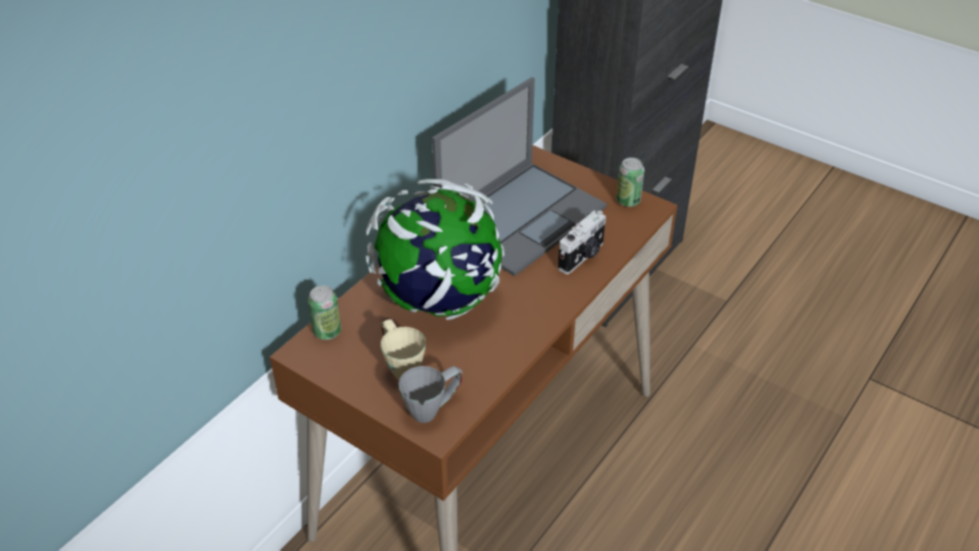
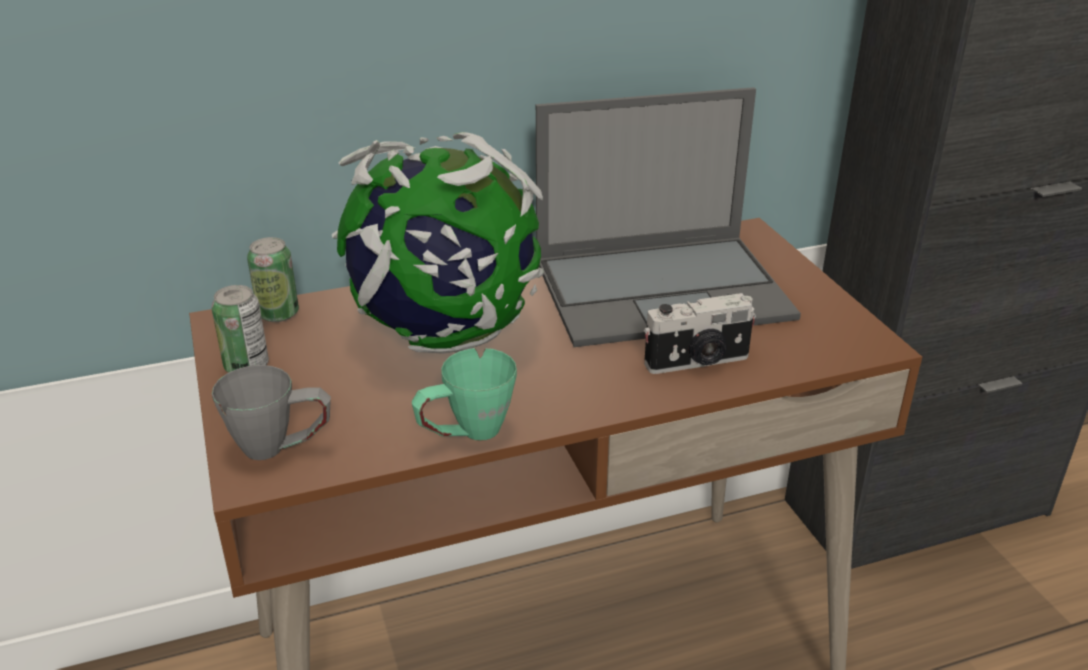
camera: 35 degrees right, 10 degrees down
(400, 366) = (308, 384): beige mug -> none
(516, 354) = (465, 435): none -> green mug
(628, 201) = (842, 324): can -> can (246, 366)

